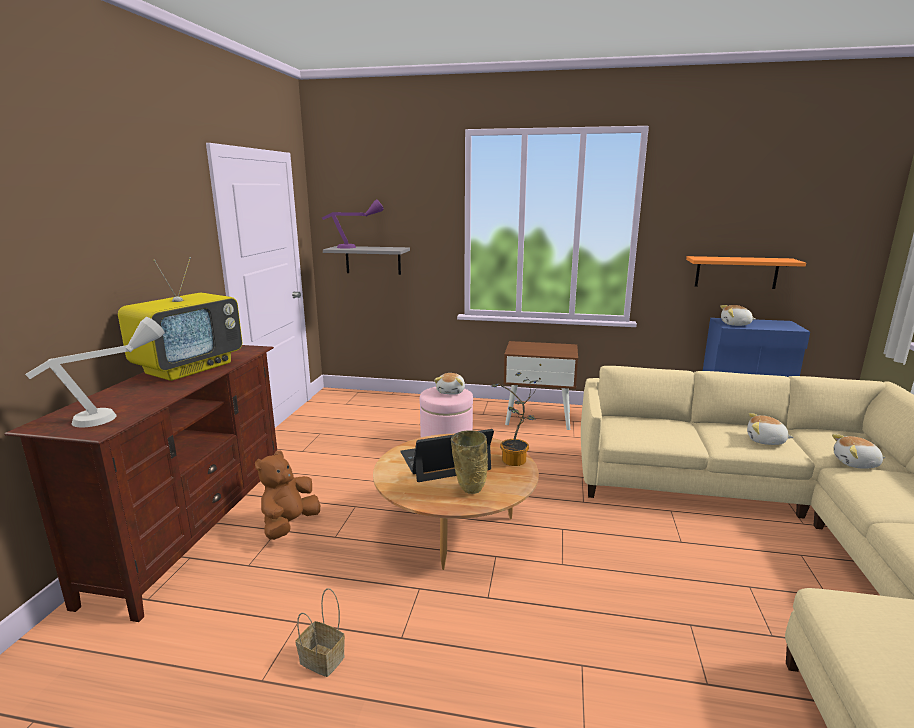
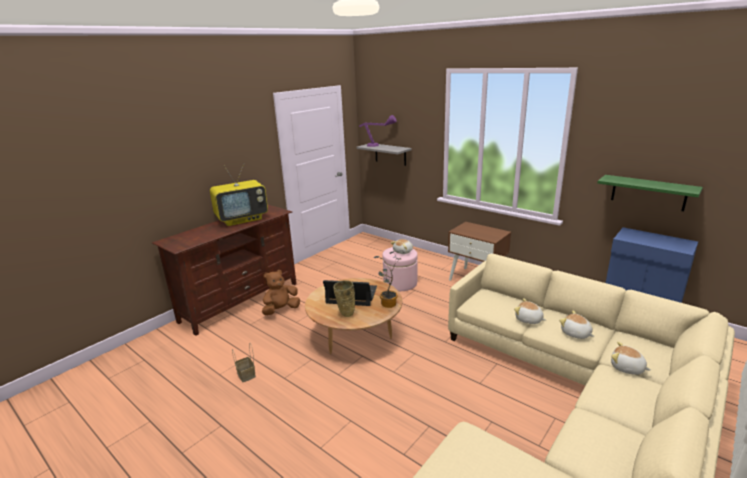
camera: 30 degrees right, 5 degrees up
(116, 413) = (192, 240): grey table lamp -> none
(735, 324) = (632, 237): plush toy -> plush toy (528, 320)
(736, 272) = (648, 192): orange shelf -> green shelf

